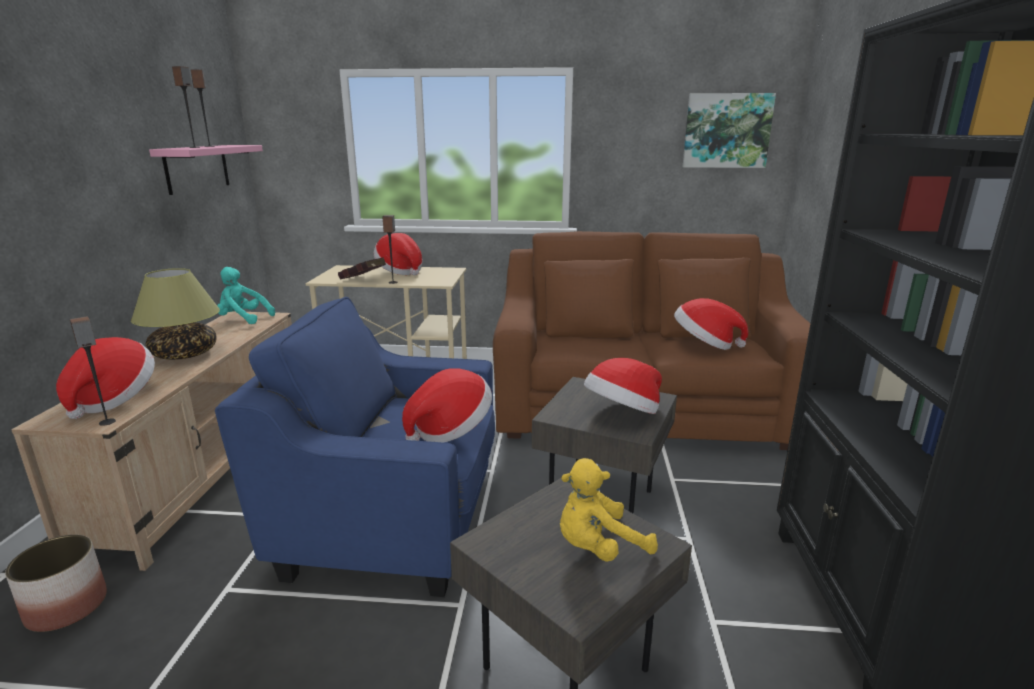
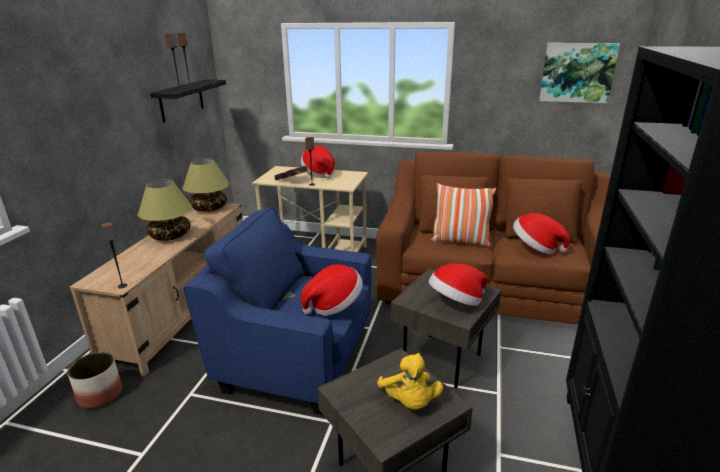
camera: 10 degrees right, 5 degrees up
(113, 399) = (126, 268): hat -> none
(197, 168) = (181, 100): pink shelf -> black shelf
(243, 319) = (209, 208): turquoise plush toy -> table lamp
(598, 548) = (409, 402): yellow plush toy -> yellow plush toy turned 90 degrees counterclockwise
(604, 344) = (460, 241): none -> pillow

